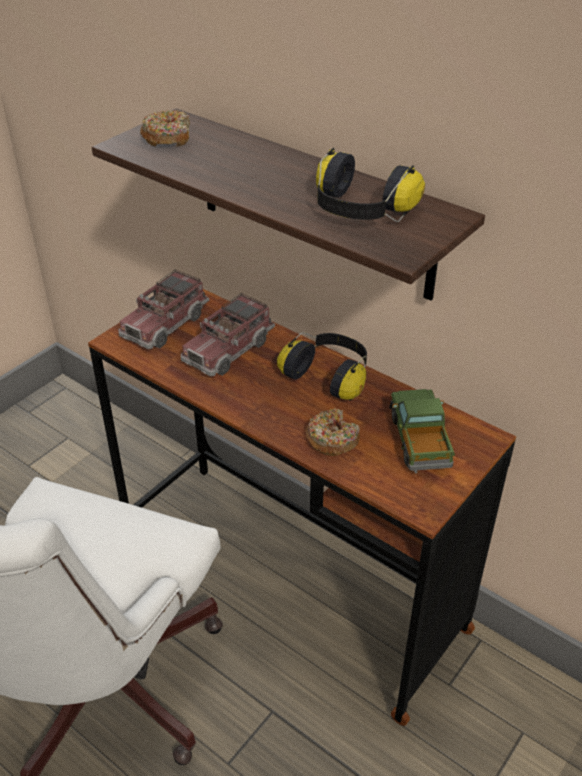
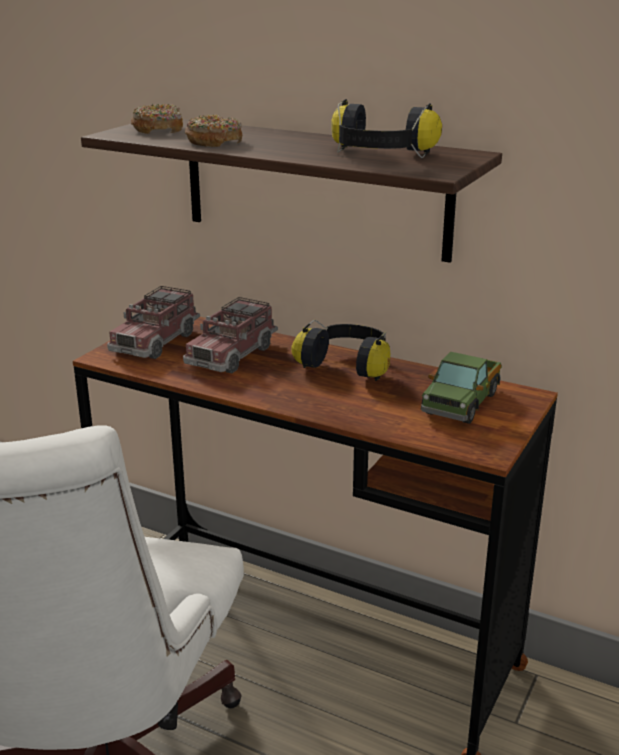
camera: 10 degrees left, 15 degrees down
(332, 439) = (369, 410): donut -> donut (213, 141)
(419, 441) = (461, 403): toy truck -> toy truck turned 135 degrees counterclockwise

